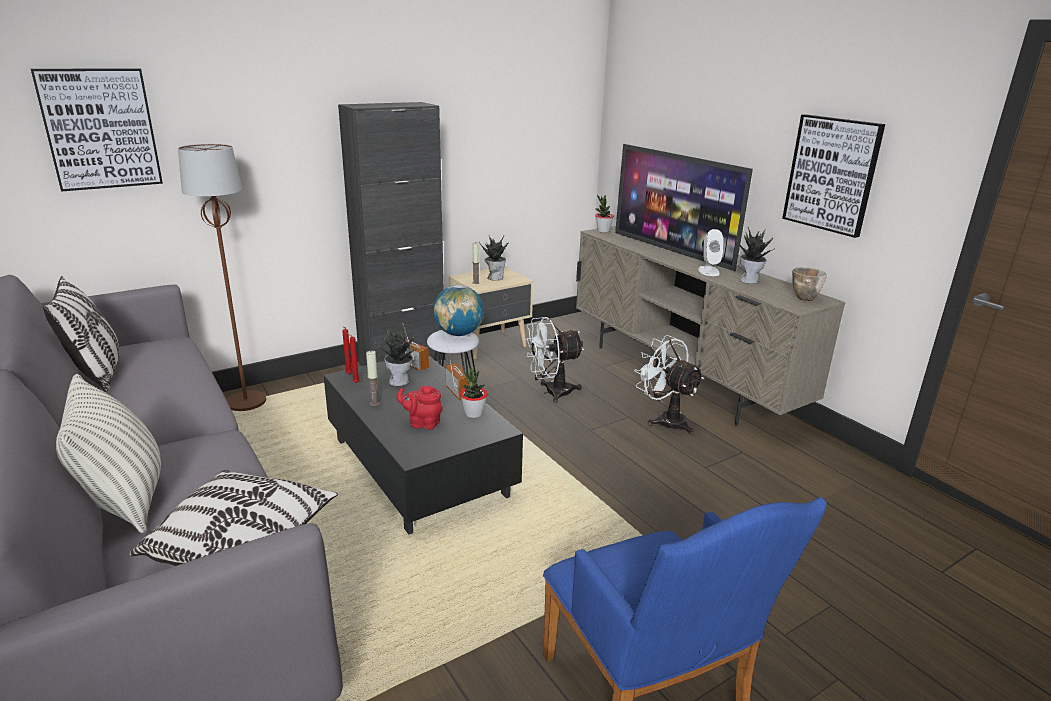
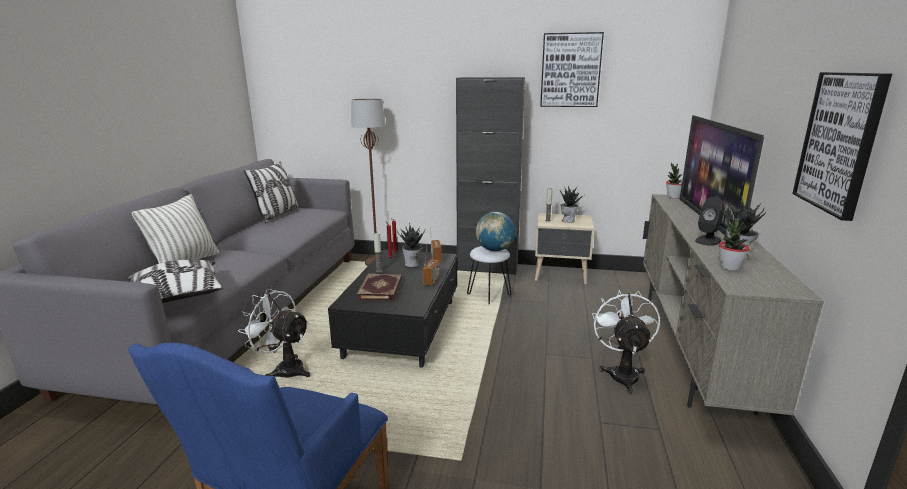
camera: 45 degrees right, 5 degrees down
(100, 129) = (328, 87): picture -> picture (570, 70)
(422, 423) = (381, 289): red teapot -> book
(473, 414) = (417, 295): potted plant -> potted plant (729, 267)
(551, 392) = (556, 319): white fan -> white fan (284, 369)
(708, 271) = (708, 240): white speaker -> black speaker
(804, 298) = (771, 284): bowl -> none

